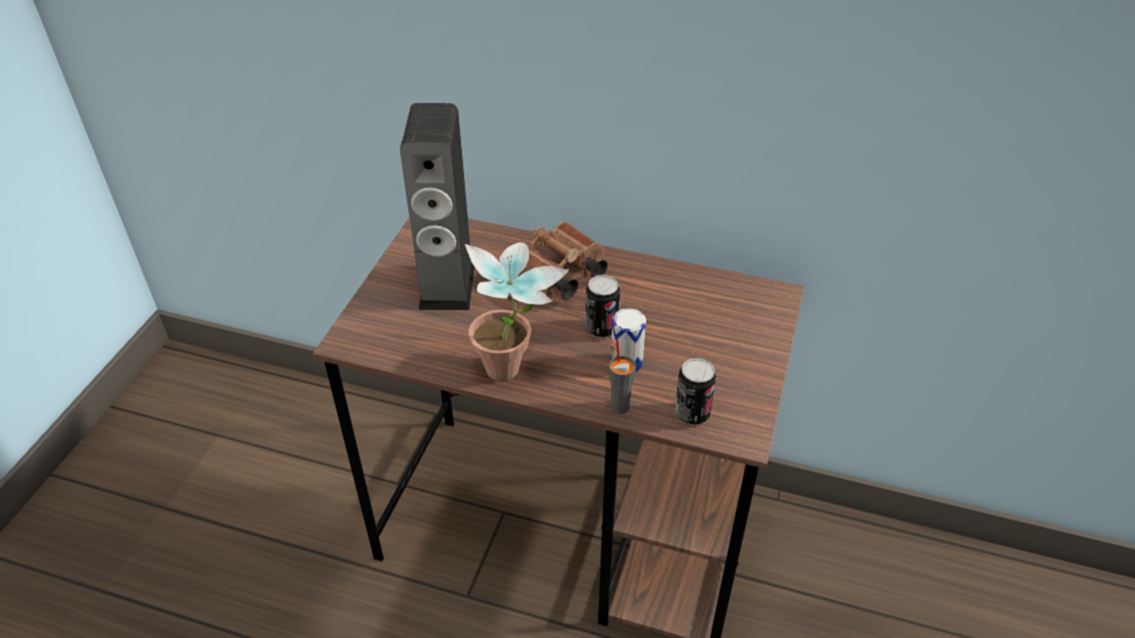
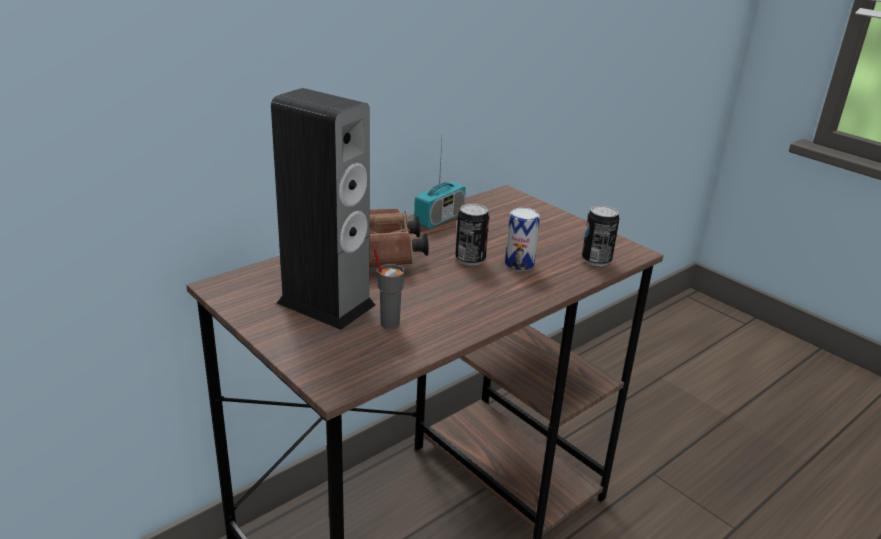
camera: 60 degrees left, 15 degrees down
(514, 373) = (482, 311): potted plant -> none
(620, 406) = (564, 282): grey cup -> grey cup (389, 323)
(663, 276) = (439, 219): none -> radio

